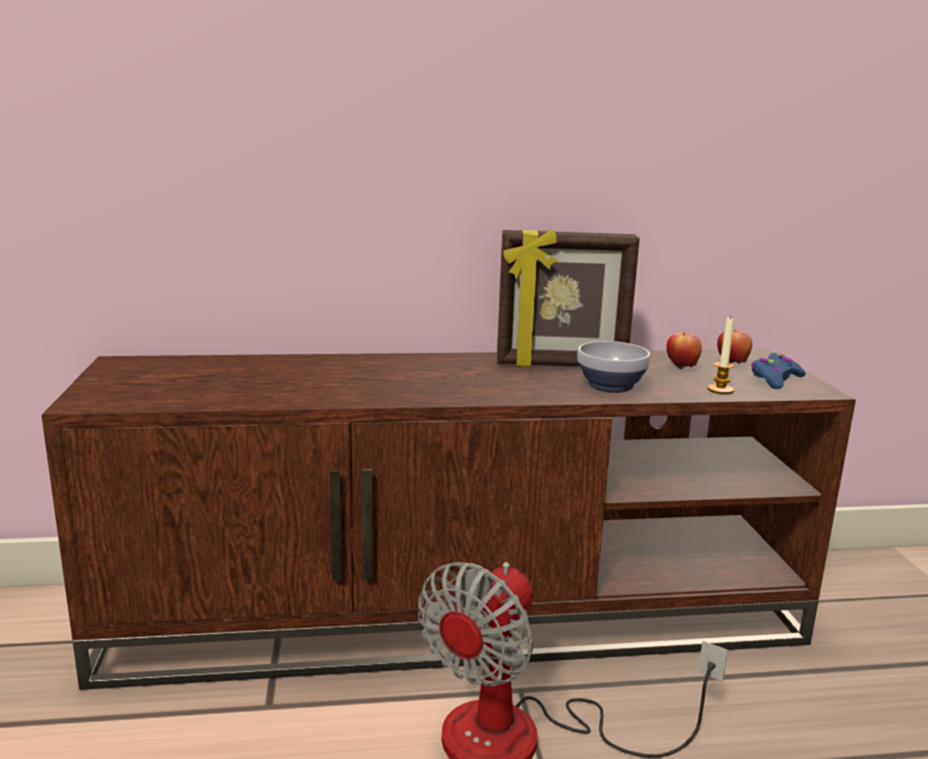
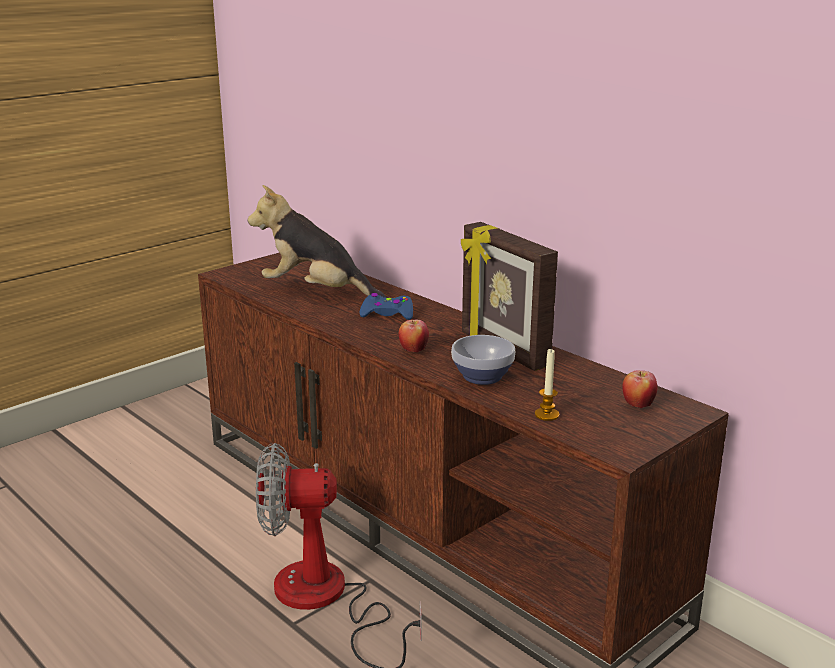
camera: 55 degrees right, 5 degrees up
(264, 382) = (316, 292): none -> plush toy
(681, 367) = (583, 389): apple -> apple (413, 350)
(775, 379) = (623, 430): blue game controller -> blue game controller (387, 314)

